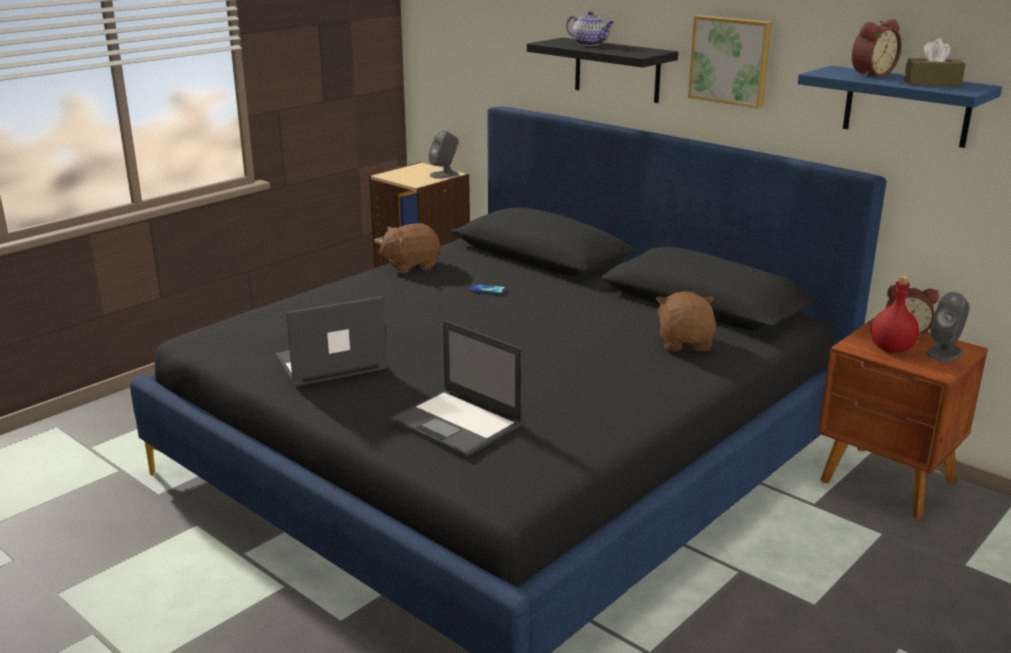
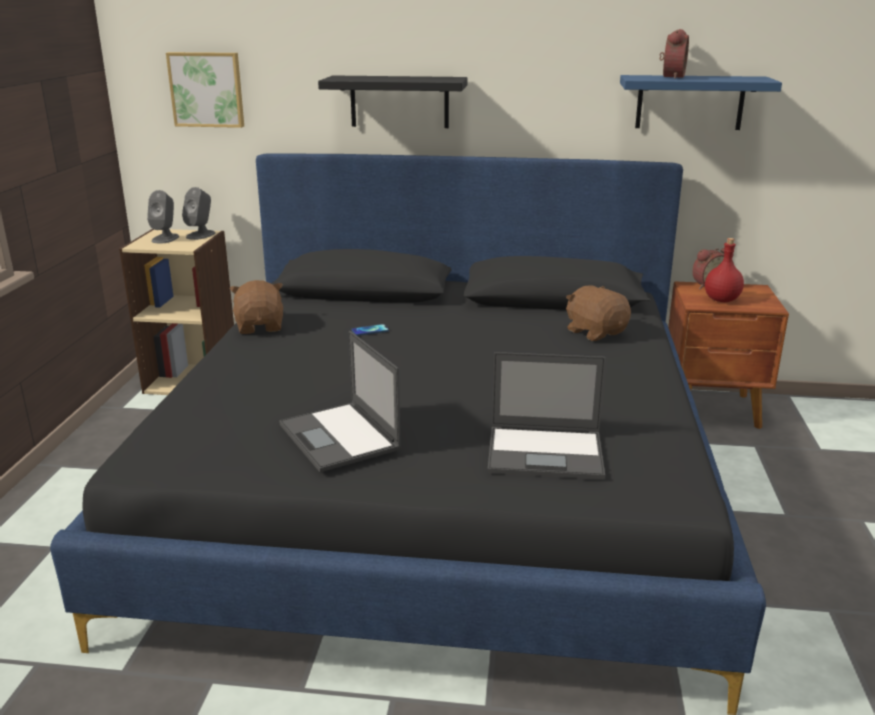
camera: 35 degrees left, 0 degrees up
(329, 363) = (340, 437): laptop -> laptop turned 60 degrees counterclockwise
(411, 265) = (260, 327): brown plush toy -> brown plush toy turned 135 degrees clockwise
(590, 44) = (378, 77): teapot -> none
(731, 60) = (523, 80): picture -> picture (207, 89)
(932, 83) = (726, 78): brown tissue box -> none
(945, 352) = (752, 294): grey speaker -> grey speaker (165, 238)

